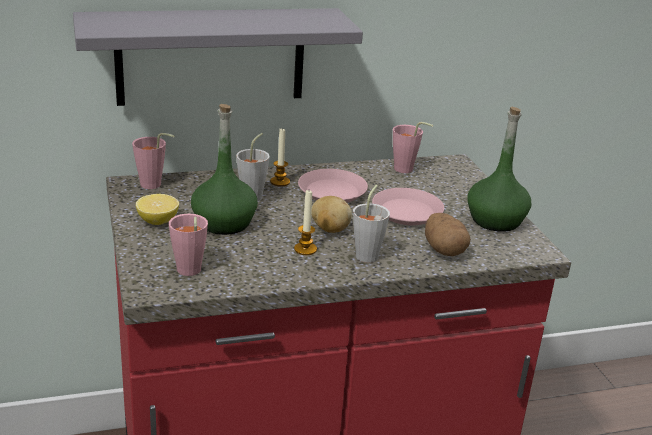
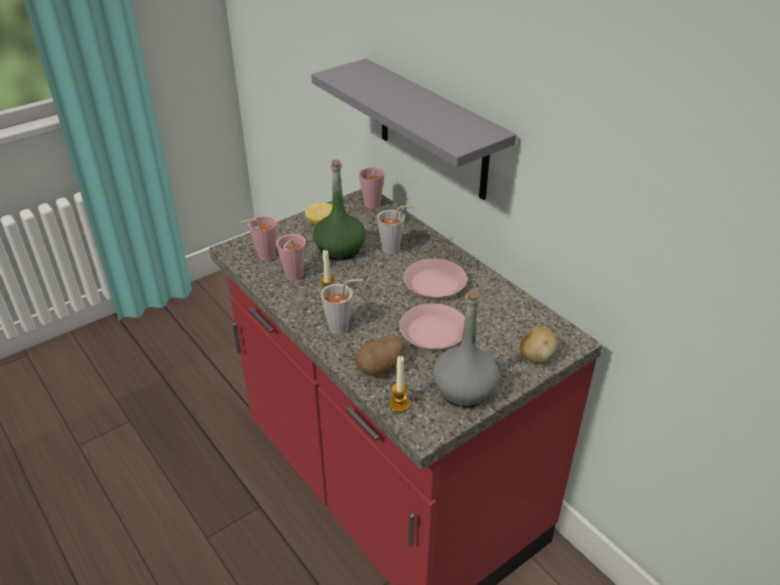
camera: 70 degrees right, 10 degrees up
(280, 182) = (428, 254): candle -> candle (399, 404)
(329, 229) = (368, 298): potato -> potato (536, 356)
(407, 170) = (519, 314): pink cup -> pink cup (292, 277)
(495, 220) = (464, 390): green bottle -> grey bottle

